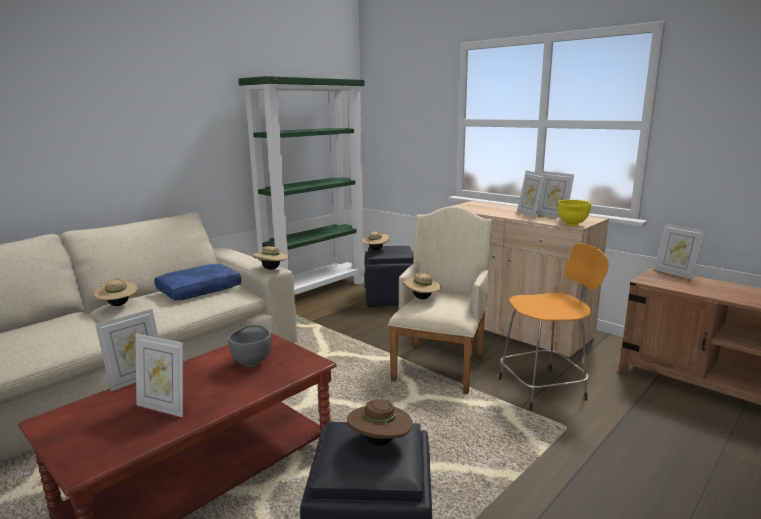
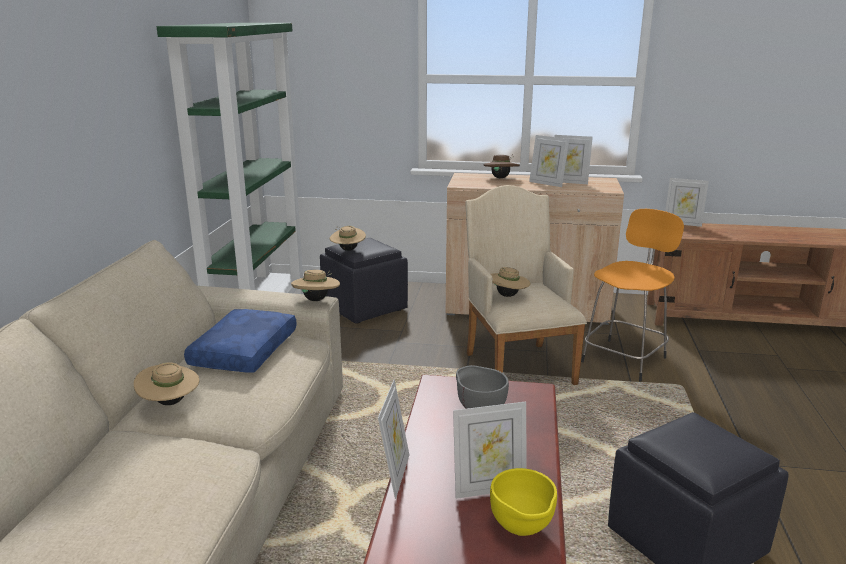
camera: 35 degrees left, 5 degrees up
(380, 442) = (705, 437): brown hat -> brown hat (501, 178)
(572, 225) = (606, 190): yellow bowl -> yellow bowl (522, 531)

